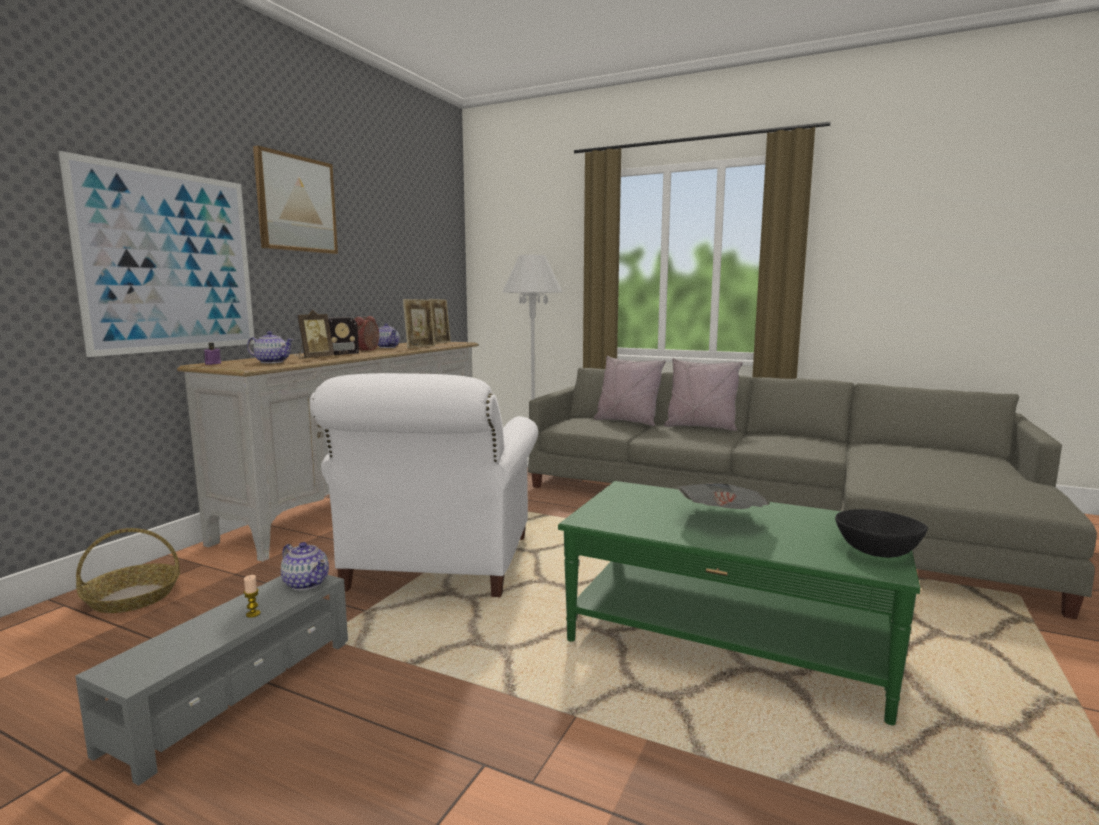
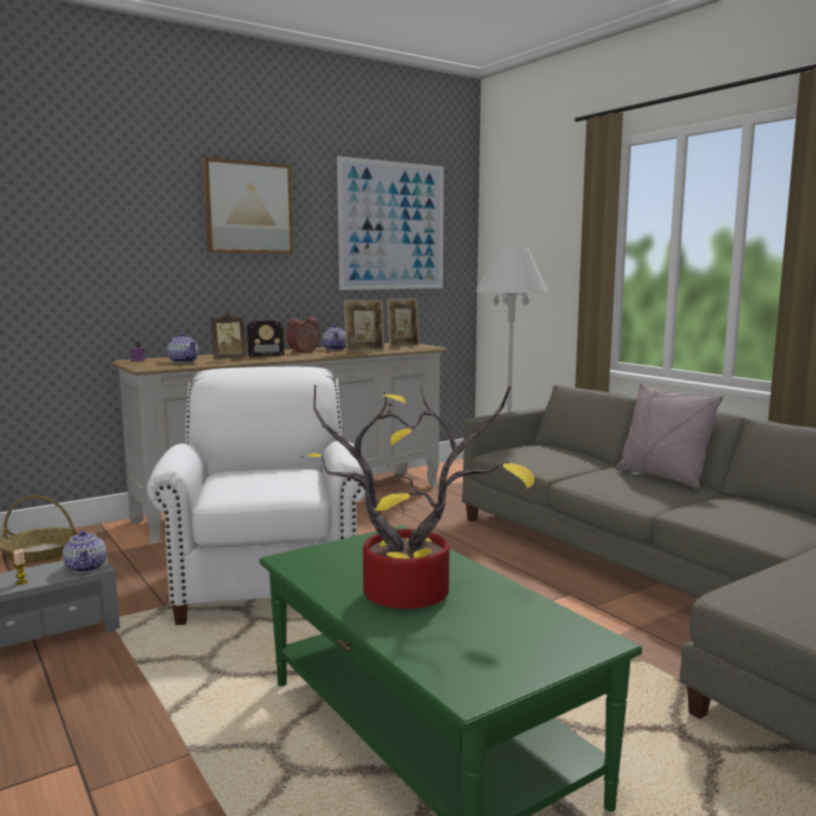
camera: 30 degrees right, 0 degrees up
(170, 262) = (114, 269): picture -> picture (392, 226)
(437, 566) = (269, 581): white armchair -> white armchair turned 135 degrees clockwise
(627, 422) = (584, 458): purple pillow -> none
(721, 521) = (412, 592): newspaper -> potted plant
(876, 550) = (509, 669): black bowl -> none

